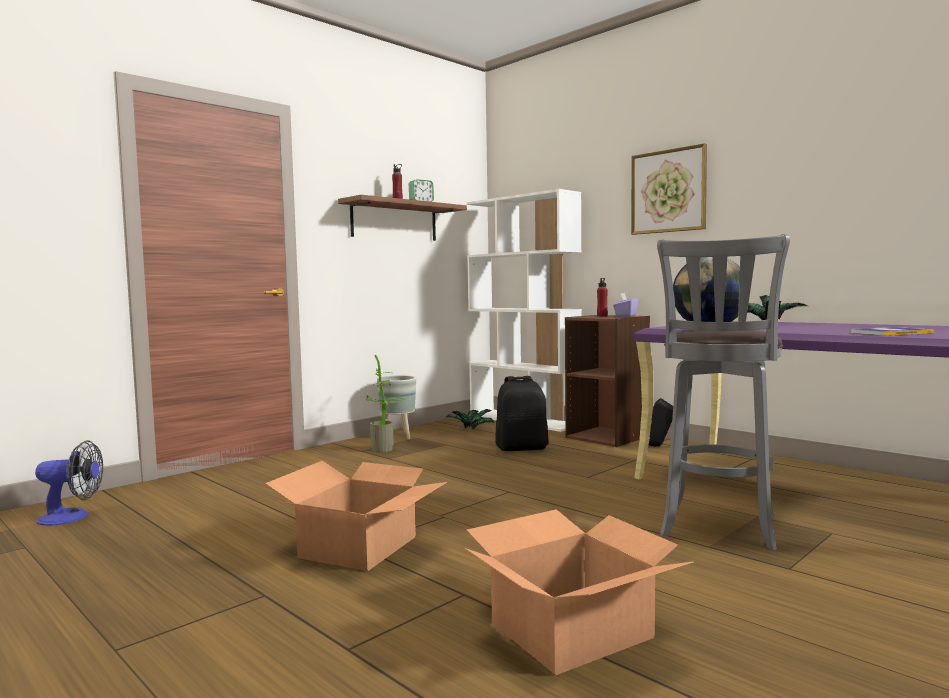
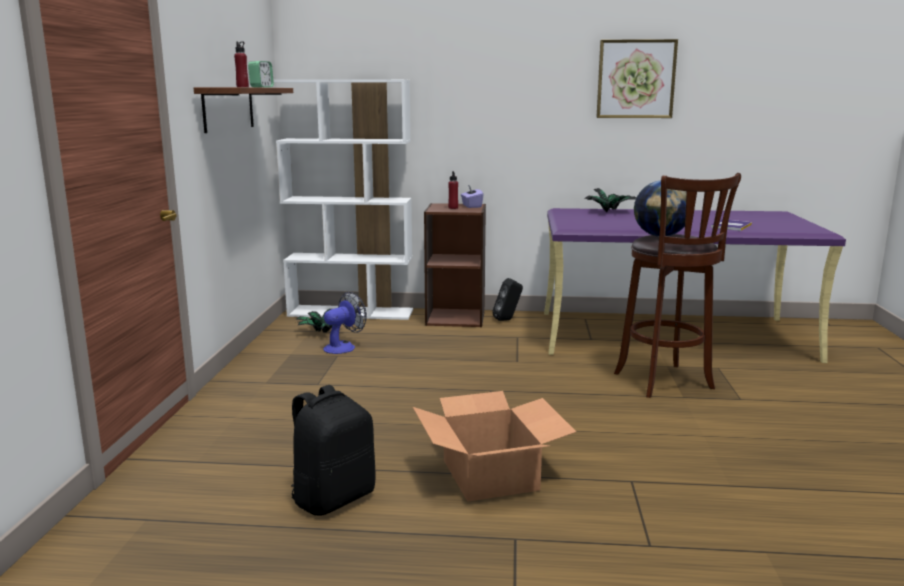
camera: 40 degrees left, 10 degrees up
(72, 517) = (124, 556): fan -> fan (344, 347)
(385, 449) = (290, 375): potted plant -> none
(398, 436) = (267, 356): grey planter -> none
(522, 448) = (413, 345): black backpack -> black backpack (333, 498)
(569, 630) = (724, 479): cardboard box -> none
(668, 191) = (503, 89): picture -> picture (636, 79)
(718, 529) = (666, 382): grey stool -> brown stool

